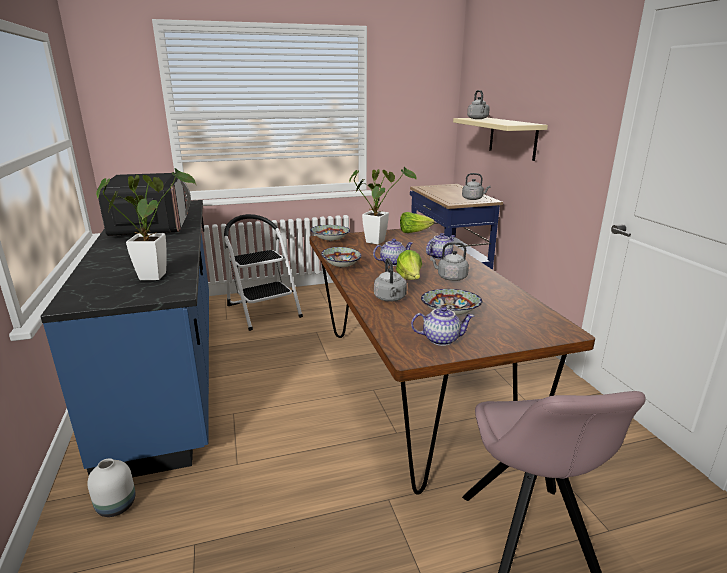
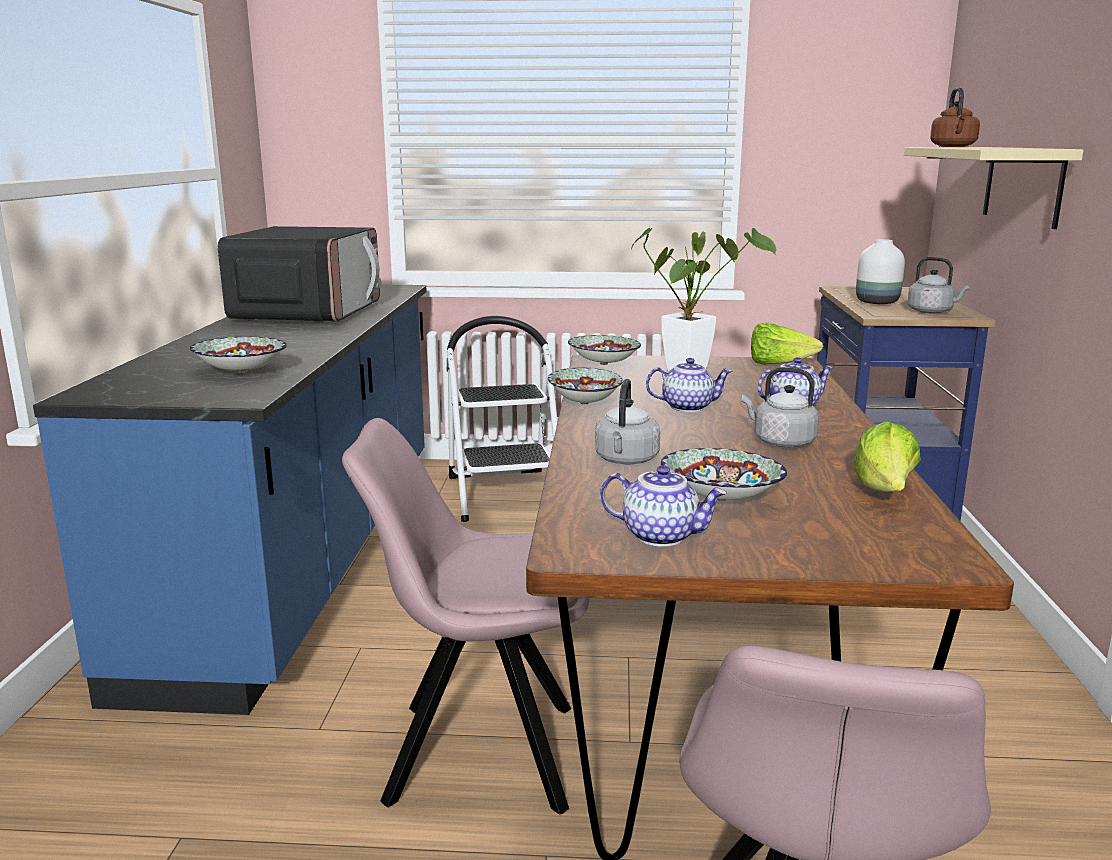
camera: 20 degrees right, 5 degrees down
(115, 506) = (105, 747): white vase -> white vase (875, 302)
(155, 274) = (242, 372): potted plant -> bowl
(329, 456) = (480, 754): none -> pink chair
(410, 279) = (695, 436): lettuce -> lettuce (885, 492)
(478, 118) = (953, 146): grey kettle -> brown kettle

